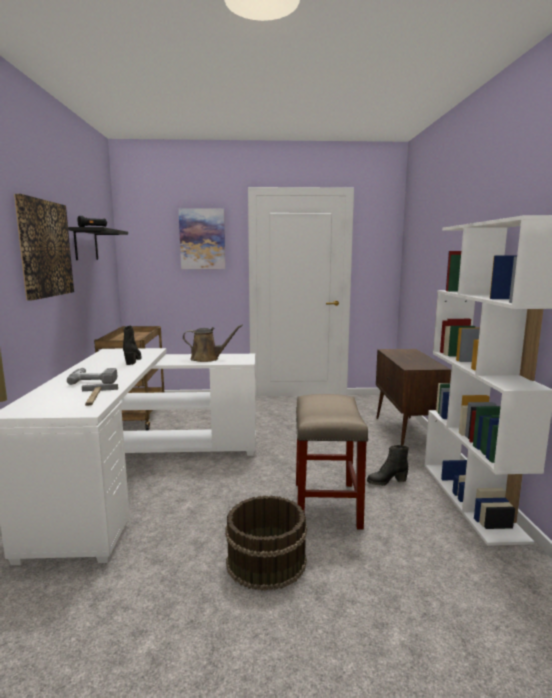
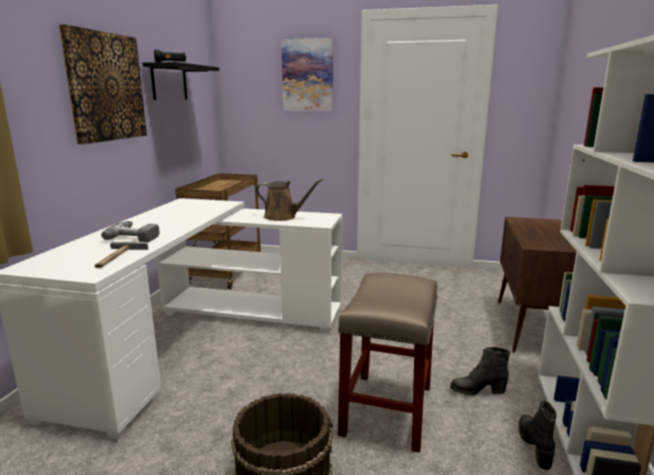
camera: 15 degrees right, 5 degrees up
(133, 360) = (196, 214): black boot -> black boot (535, 445)

